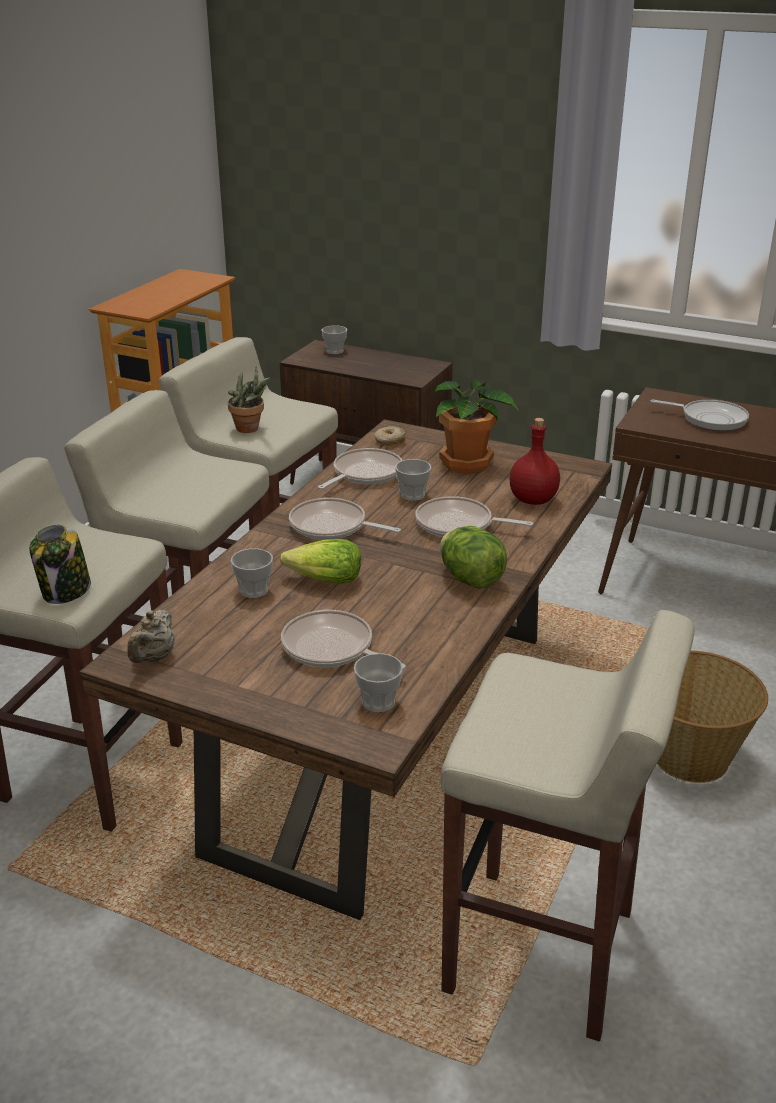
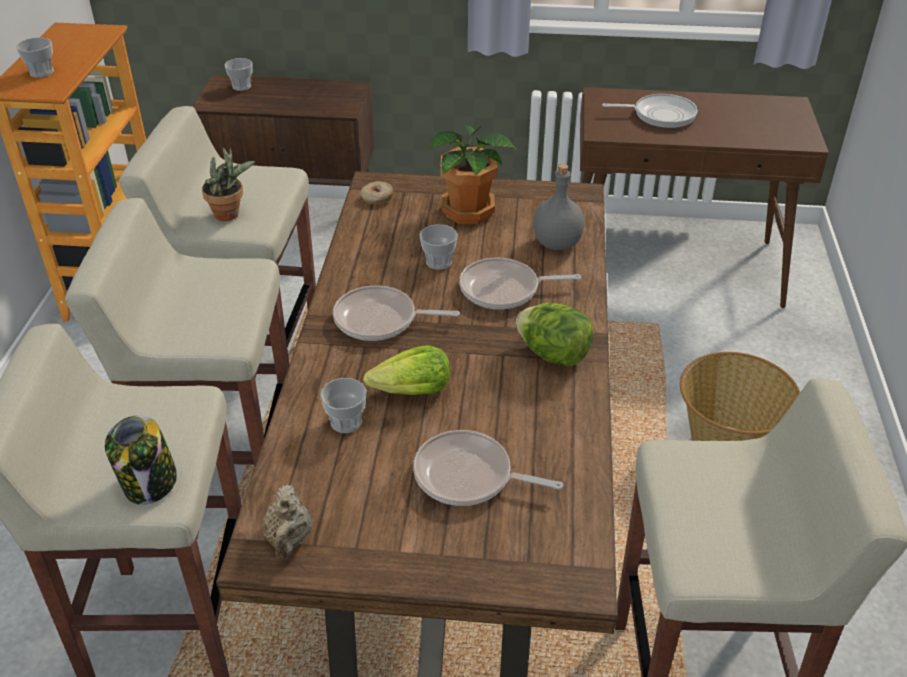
camera: 20 degrees left, 10 degrees up
(364, 474) = (375, 245): frying pan -> none
(378, 702) = (552, 531): cup -> cup (41, 72)
(533, 499) = (557, 243): red bottle -> grey bottle

